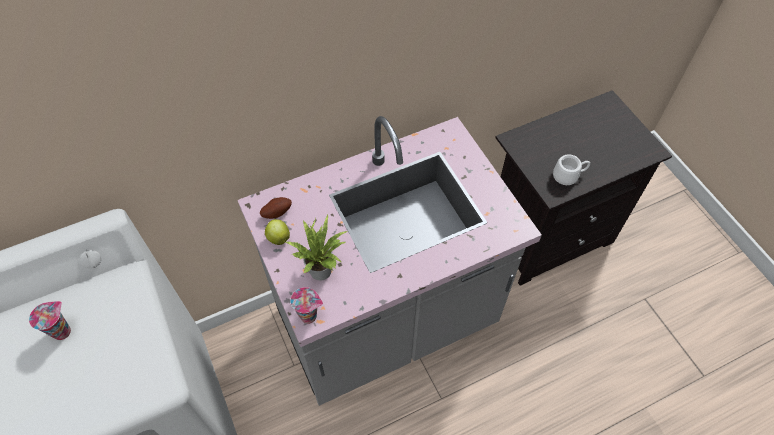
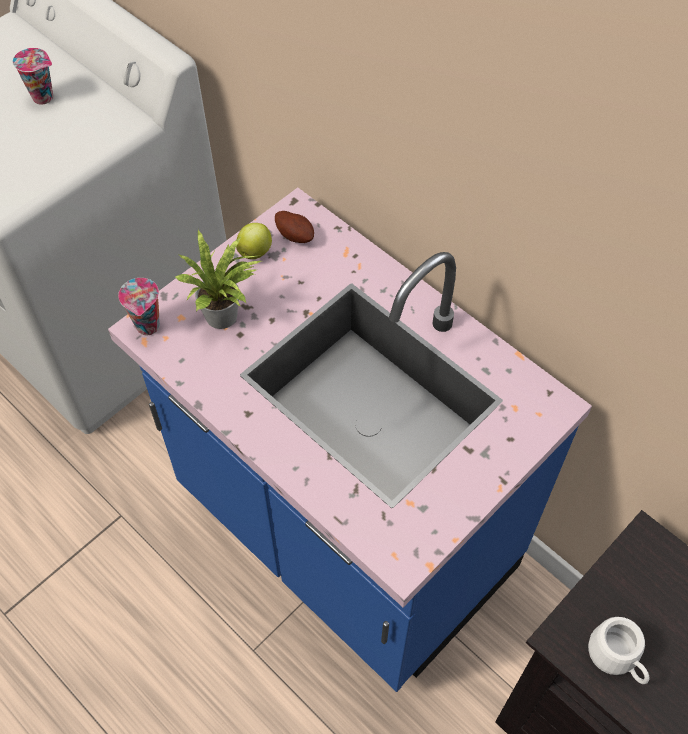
camera: 70 degrees right, 0 degrees up
(387, 323) = (344, 534): grey counter -> blue counter

